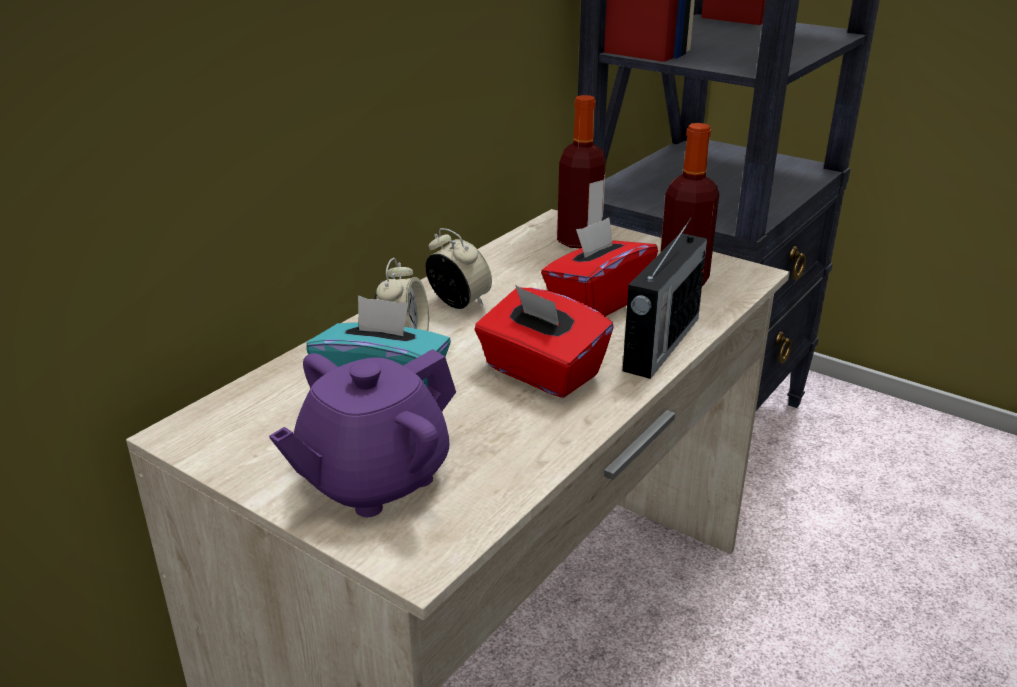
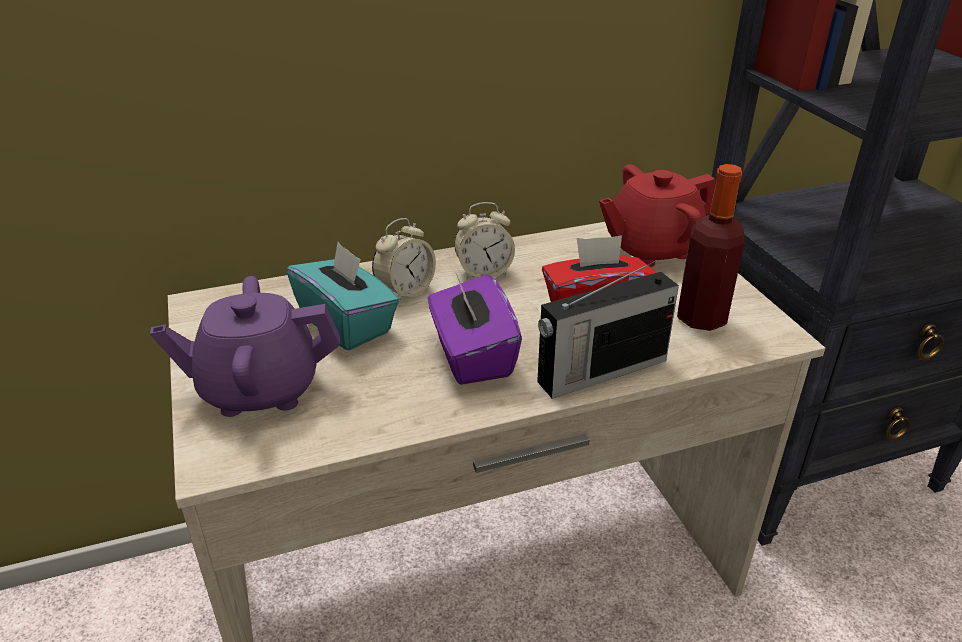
camera: 35 degrees right, 5 degrees up
(459, 303) = (483, 272): alarm clock -> alarm clock turned 90 degrees clockwise
(541, 372) = (472, 356): red tissue box -> purple tissue box
(579, 241) = (651, 249): bottle -> red teapot

